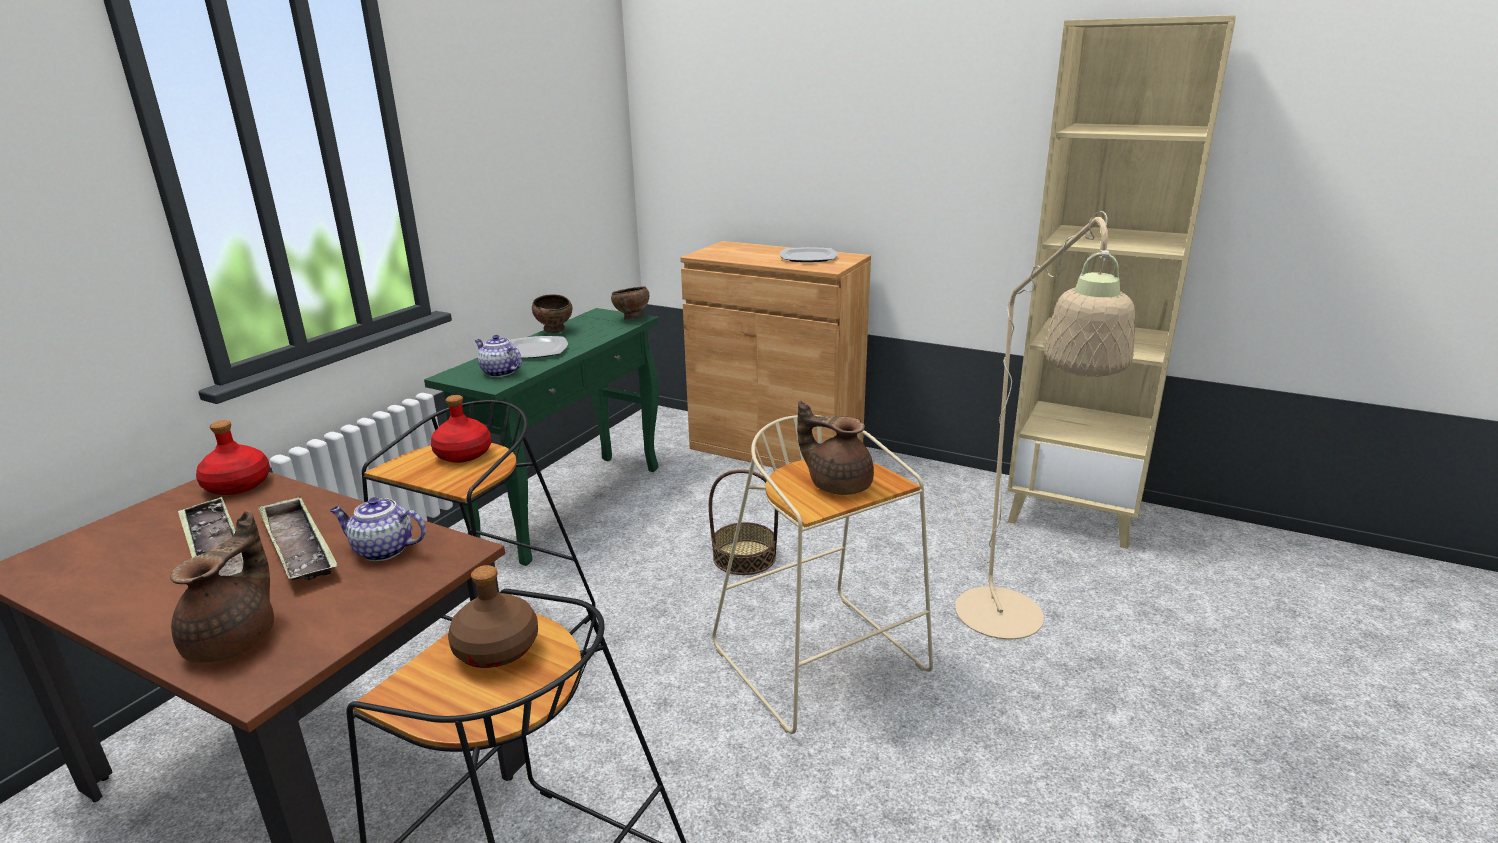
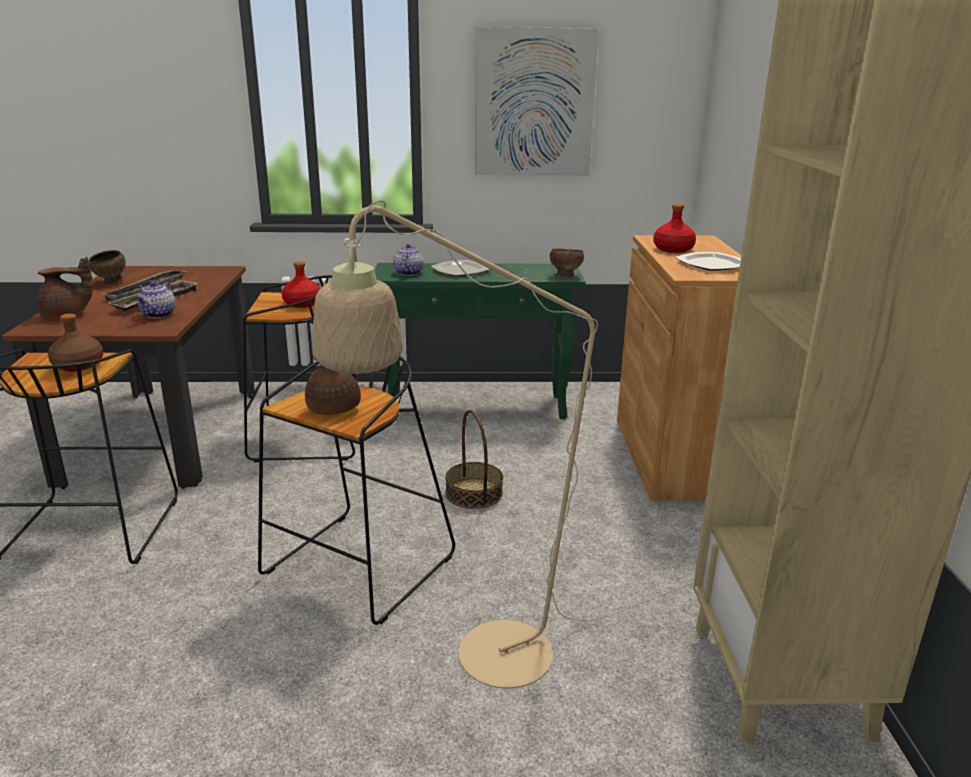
camera: 60 degrees right, 0 degrees up
(238, 485) = (217, 273): red bottle -> red bottle (673, 249)
(382, 550) = (158, 315): teapot -> teapot turned 150 degrees counterclockwise
(511, 136) = (534, 103): none -> picture
(555, 331) = (506, 266): brown bowl -> brown bowl (111, 283)
(823, 662) = (359, 568): beige stool -> black stool

